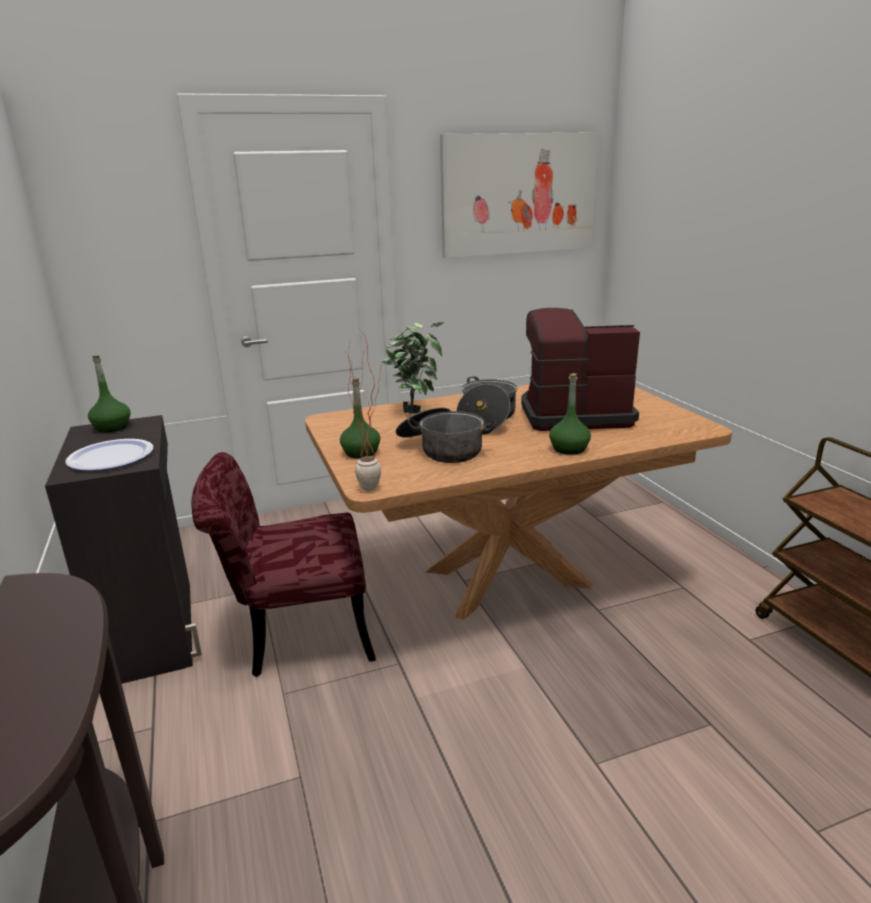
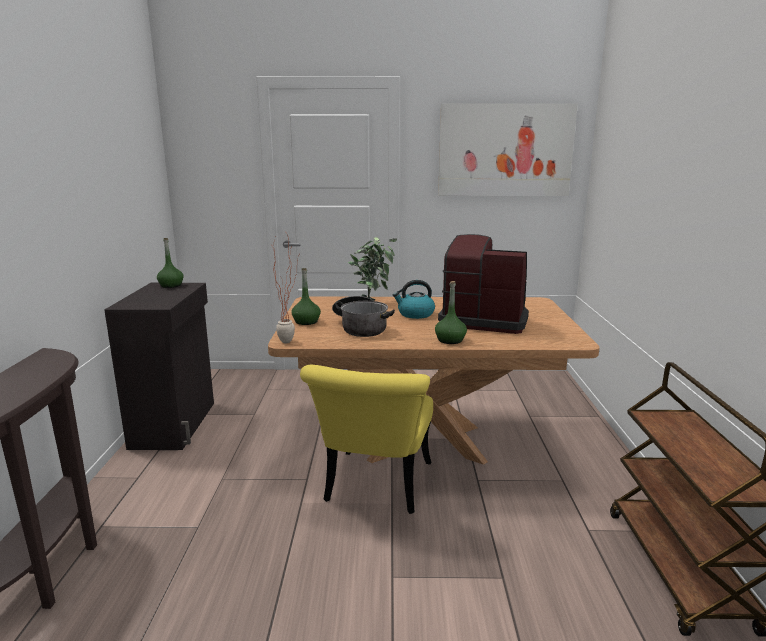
camera: 20 degrees right, 5 degrees down
(111, 457) = (152, 300): plate -> none
(295, 635) = (254, 446): red chair -> none
(486, 419) = (415, 314): cooking pot -> kettle
(493, 653) = (375, 489): none -> yellow chair

